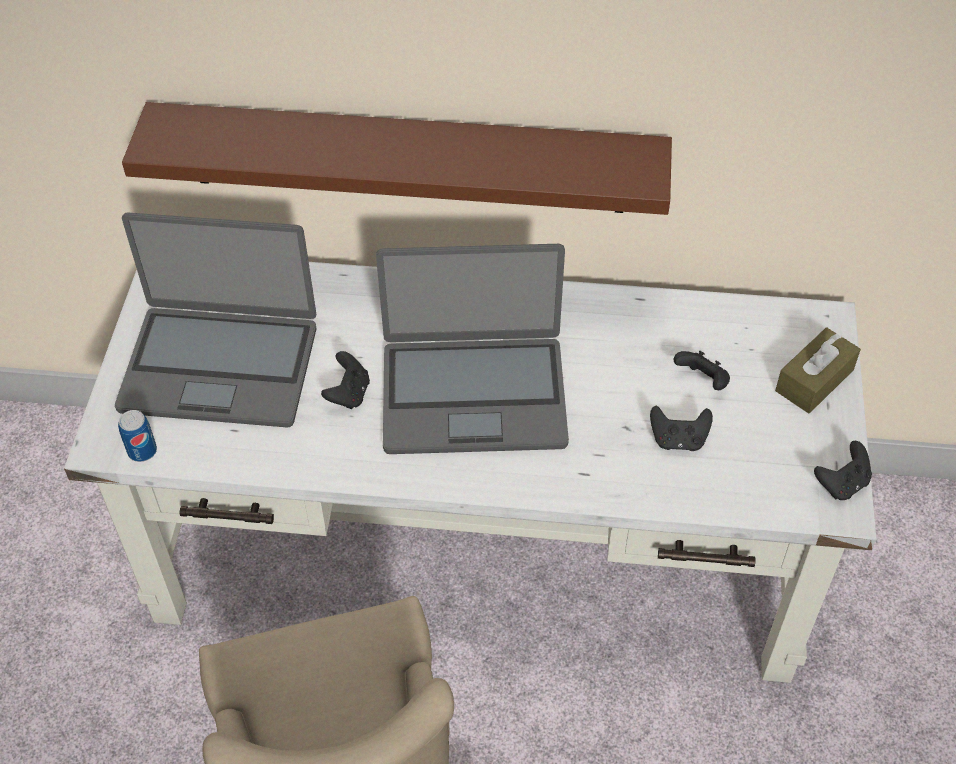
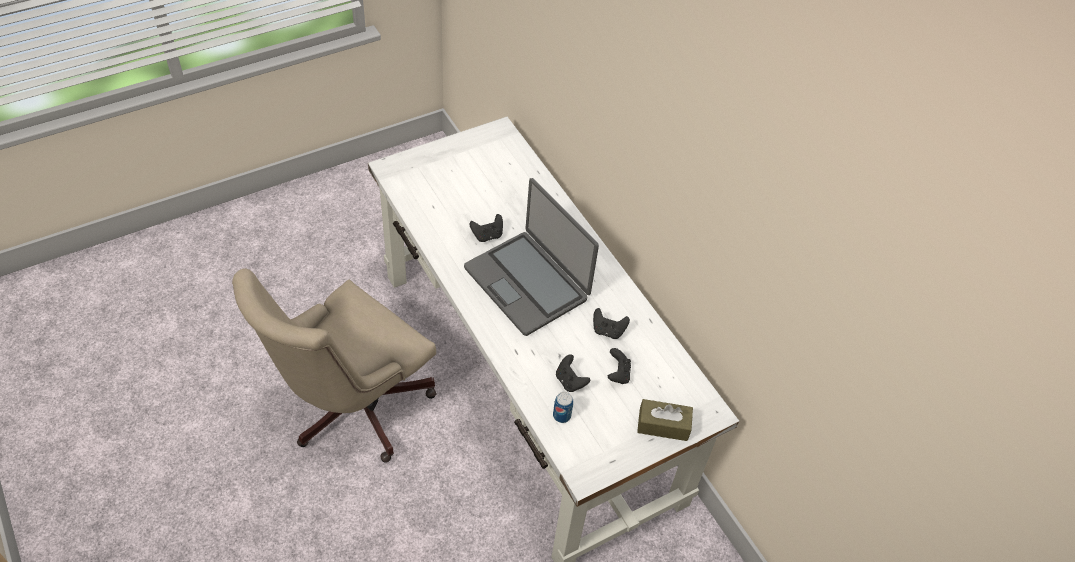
camera: 50 degrees right, 0 degrees up
(142, 451) = (396, 182): can -> can (561, 415)
(220, 365) = (464, 181): laptop -> none
(407, 158) = (600, 157): brown shelf -> none
(841, 484) = (601, 469): black game controller -> black game controller (608, 331)

